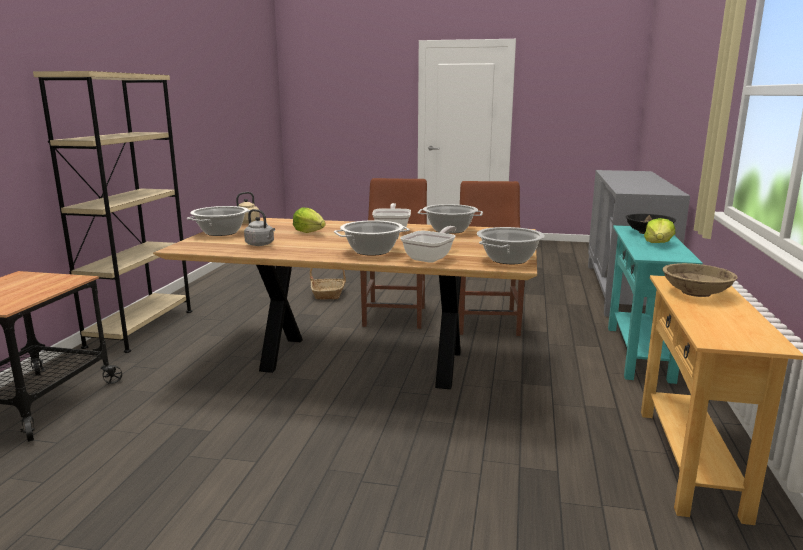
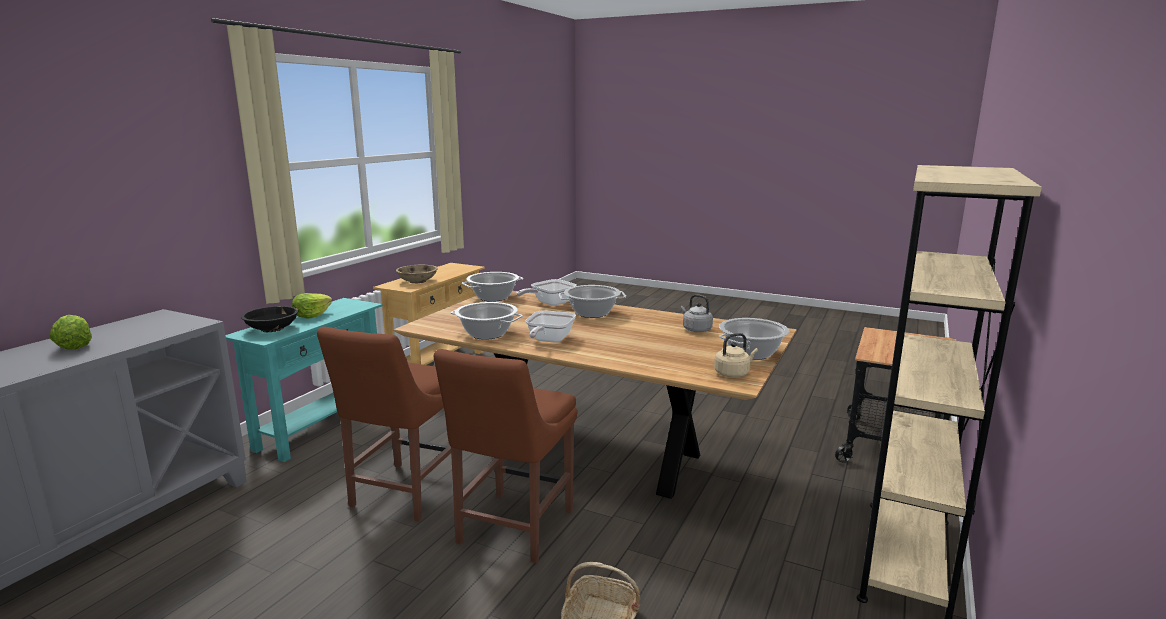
camera: 165 degrees left, 0 degrees up
(309, 232) = (646, 344): lettuce -> lettuce (74, 346)

